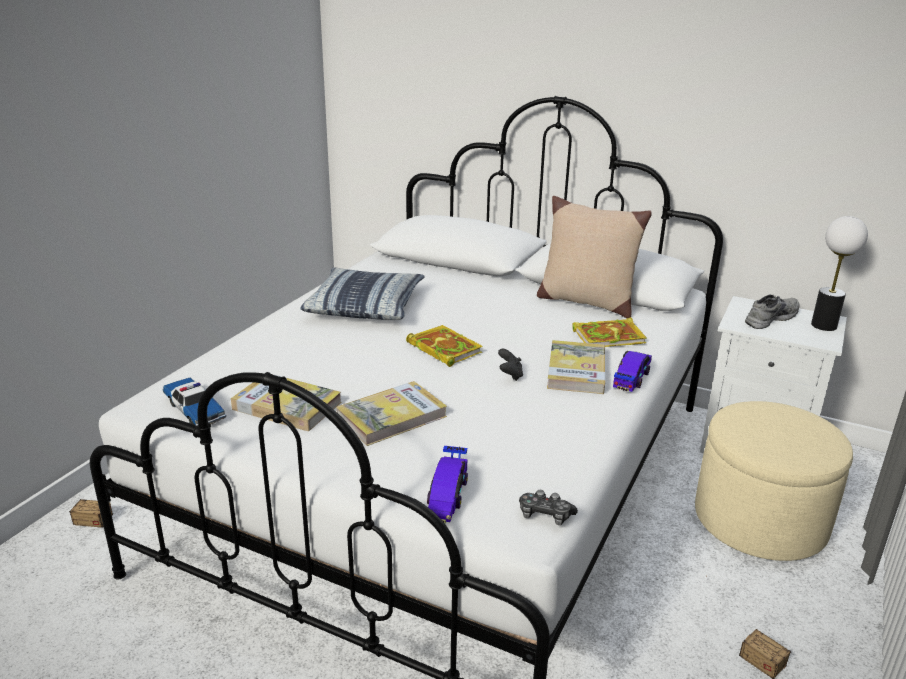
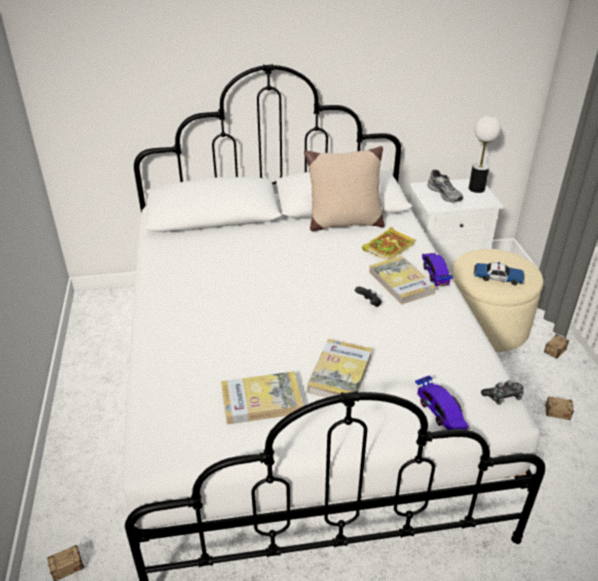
camera: 35 degrees left, 10 degrees up
(194, 410) = (200, 439): toy car -> toy car (498, 278)
(365, 306) = (203, 286): pillow -> none
(443, 348) = (303, 301): book -> none
(769, 318) = (445, 194): grey shoe -> grey shoe turned 135 degrees clockwise
(821, 594) = (548, 357): none -> storage box

